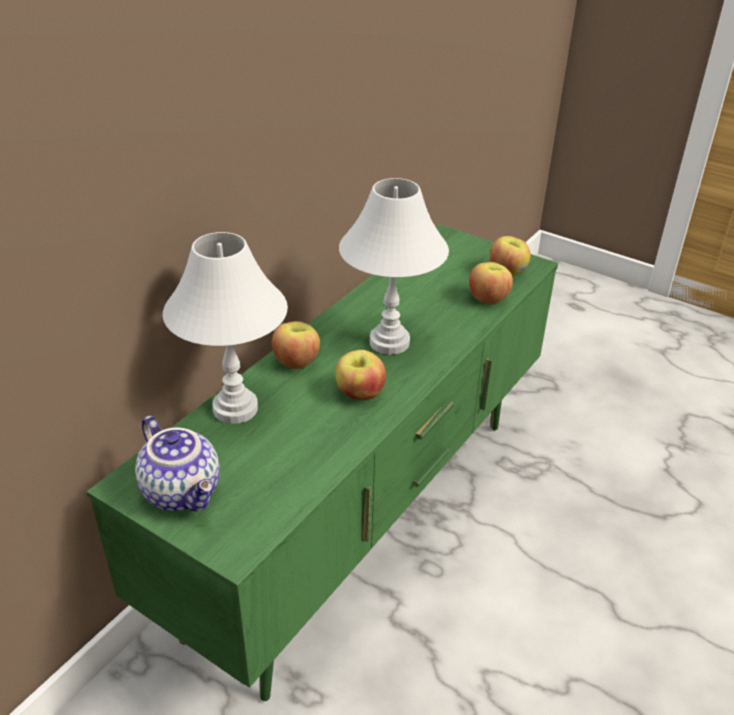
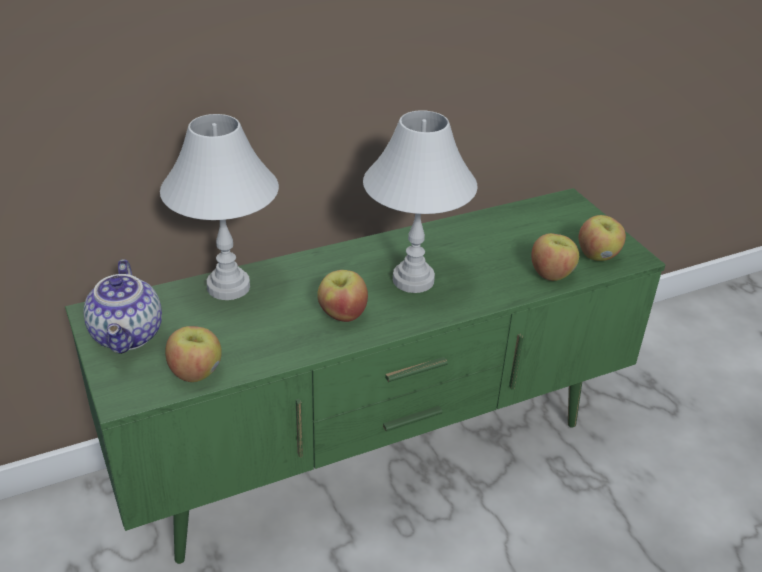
camera: 30 degrees right, 0 degrees up
(297, 361) = (315, 267): apple -> apple (196, 372)

